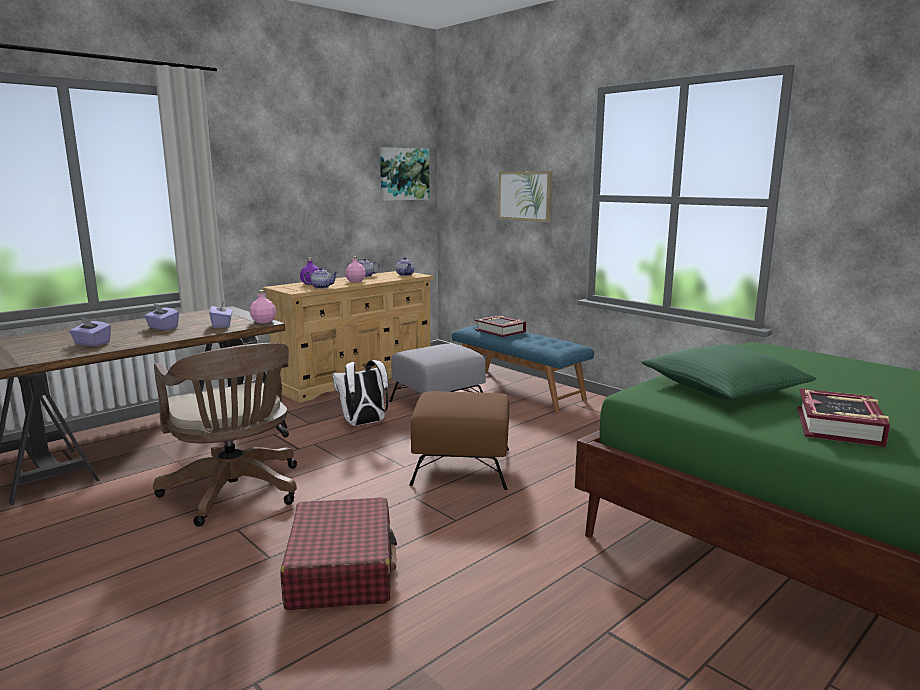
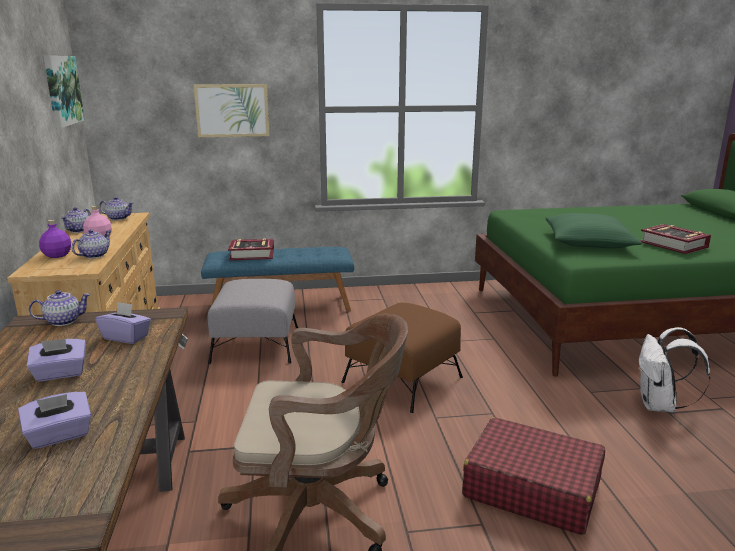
camera: 55 degrees left, 5 degrees up
(233, 312) = (63, 321): none -> teapot
(263, 322) = (157, 315): pink bottle -> none
(364, 424) = (245, 393): white backpack -> white backpack (660, 406)

